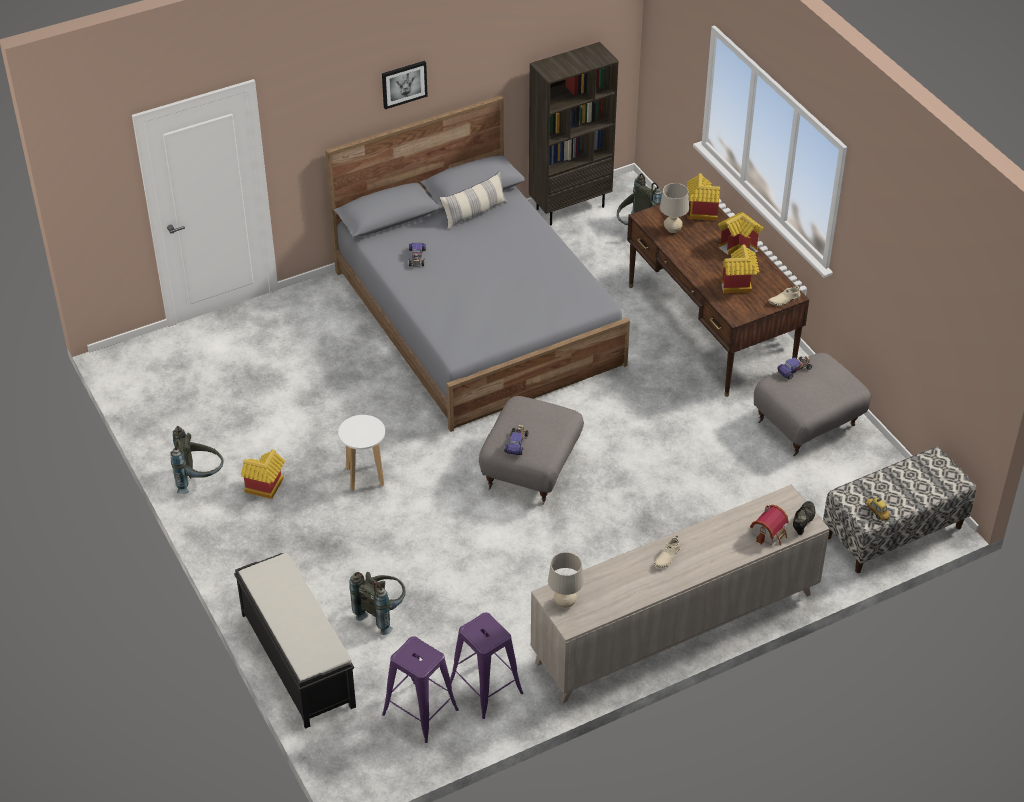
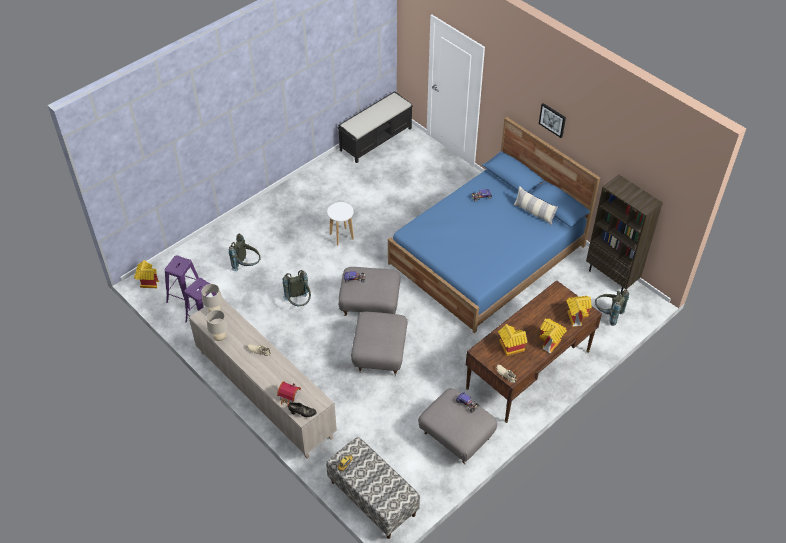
camera: 75 degrees right, 5 degrees up
(199, 480) = (320, 175): grey backpack -> grey backpack (299, 303)
(265, 489) = (321, 200): toy house -> toy house (147, 282)
(297, 659) = (210, 241): black bench -> black bench (376, 139)
(477, 317) = (488, 254): grey bed -> blue bed
(634, 477) = (379, 354): none -> grey ottoman
(672, 229) = (551, 304): beige table lamp -> beige table lamp (220, 338)

